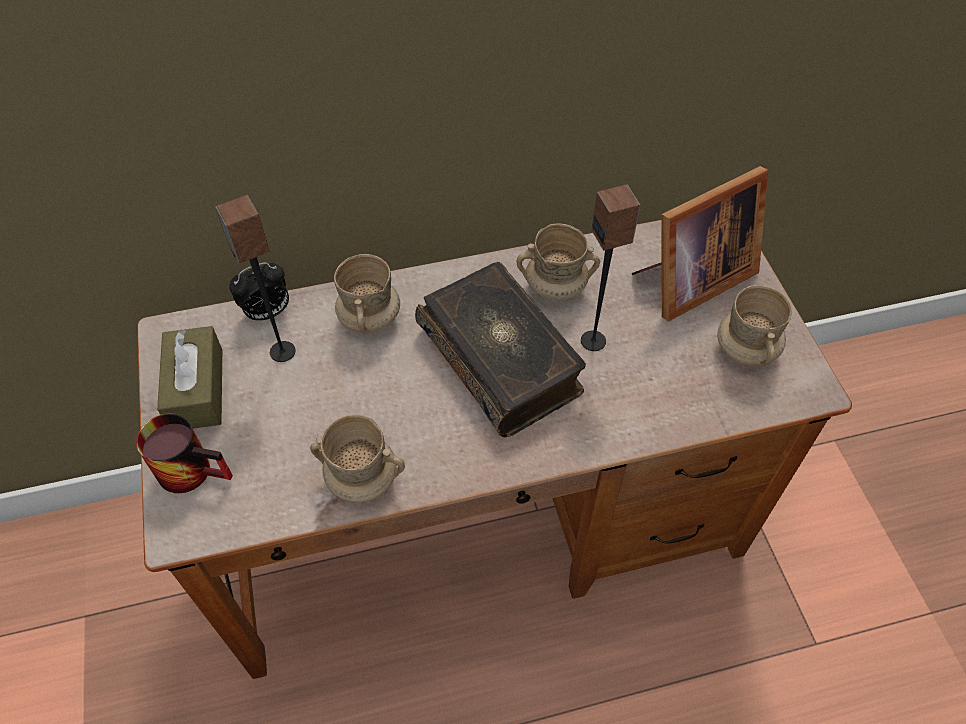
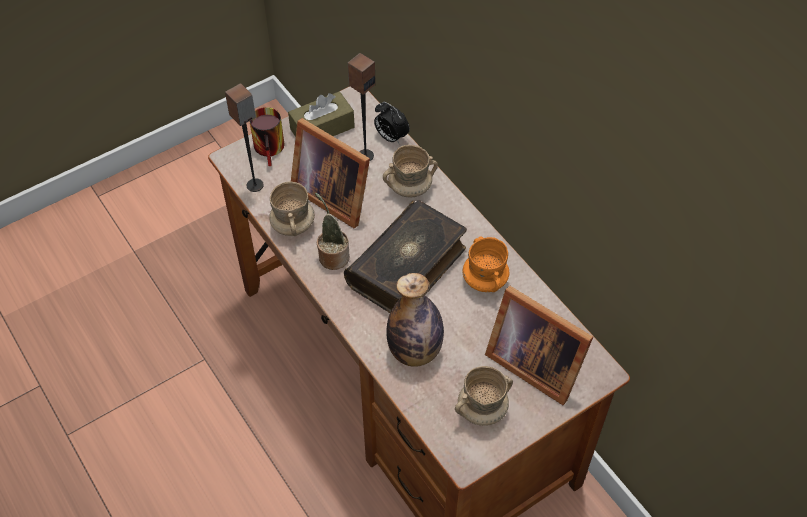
camera: 70 degrees right, 0 degrees up
(330, 411) = (332, 194): none -> picture frame
(442, 443) = (332, 256): none -> potted plant
(555, 288) = (484, 280): beige mug -> orange mug
(593, 341) = (447, 314): speaker -> speaker (255, 185)
(639, 393) = (415, 351): none -> bottle

